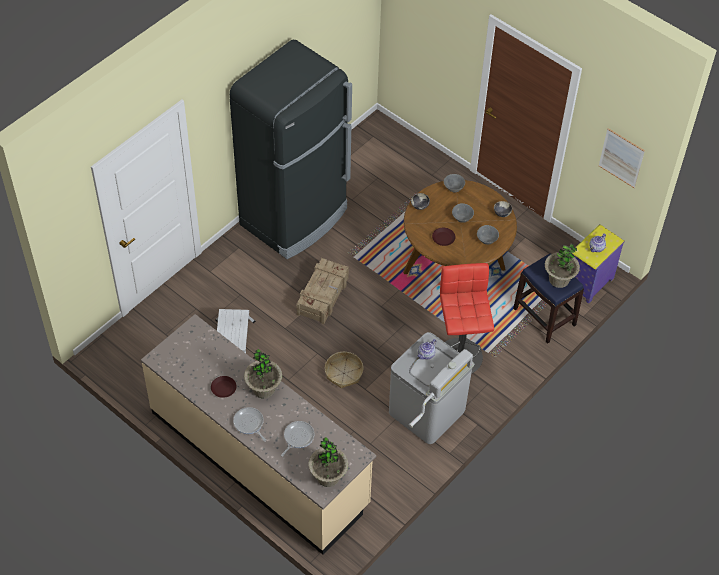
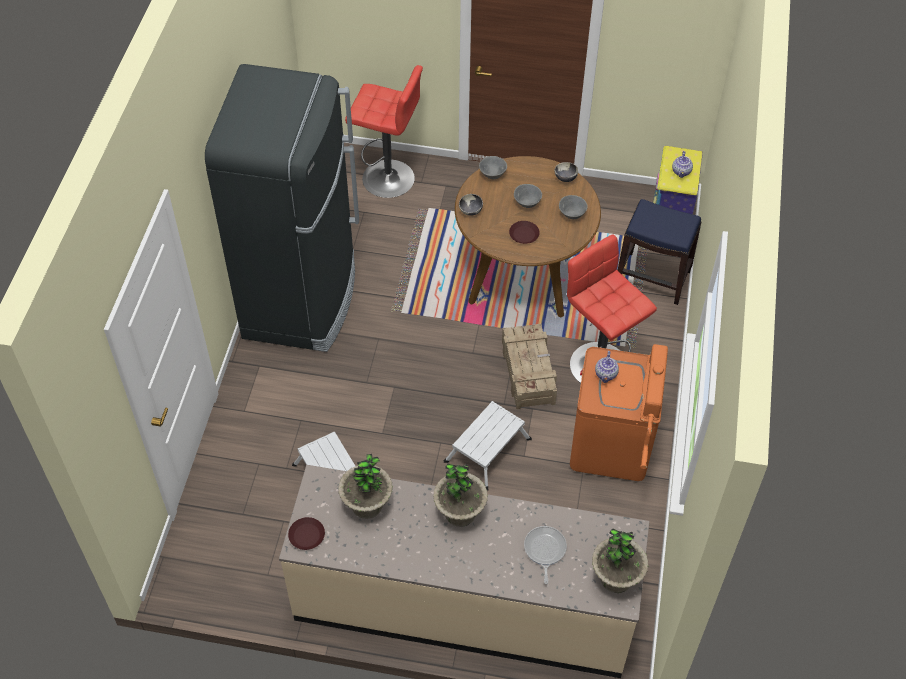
camera: 30 degrees left, 0 degrees up
(223, 388) = (411, 539): brown plate -> brown plate (307, 536)
(249, 424) = (475, 565): frying pan -> none
(323, 296) = (399, 373): crate -> crate (528, 372)
(343, 373) = (487, 450): basket -> white step ladder
(411, 163) = (388, 179): none -> red stool
(426, 414) = (611, 448): grey washing machine -> orange washing machine
(559, 279) = (673, 223): potted plant -> potted plant (367, 505)
(621, 158) = (679, 52): picture -> none

